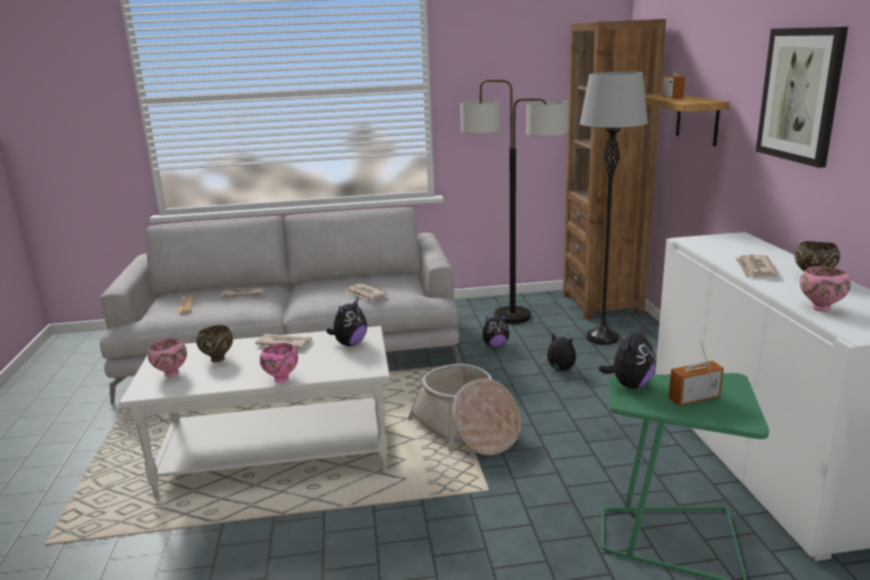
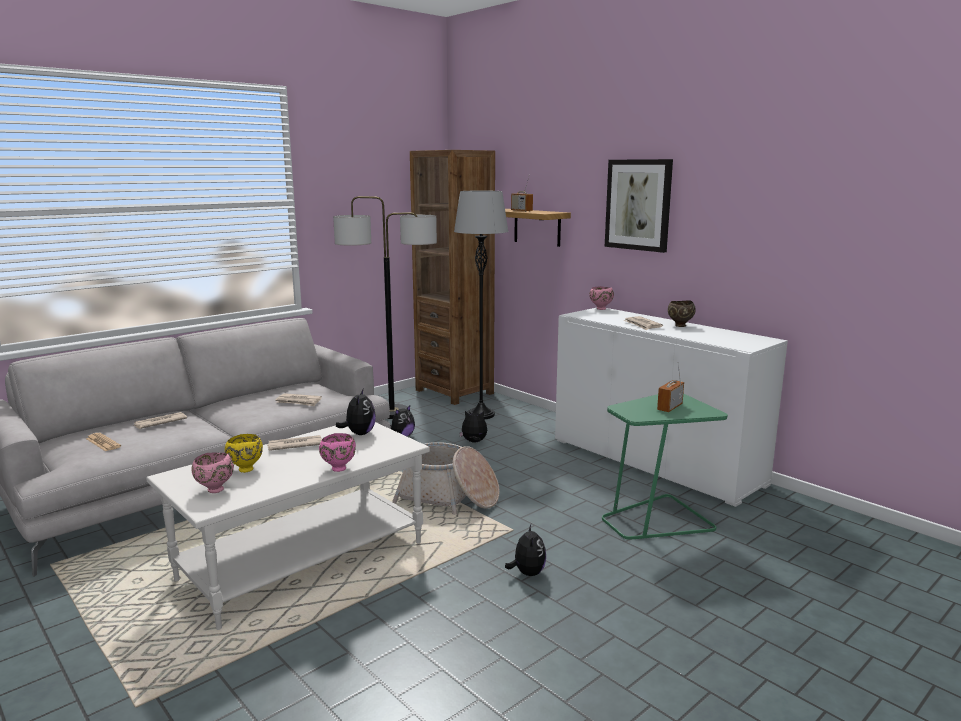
camera: 35 degrees left, 5 degrees down
(218, 359) = (245, 469): brown bowl -> yellow bowl
(629, 385) = (625, 408): plush toy -> plush toy (527, 573)
(819, 308) = (707, 339): pink bowl -> pink bowl (600, 309)

